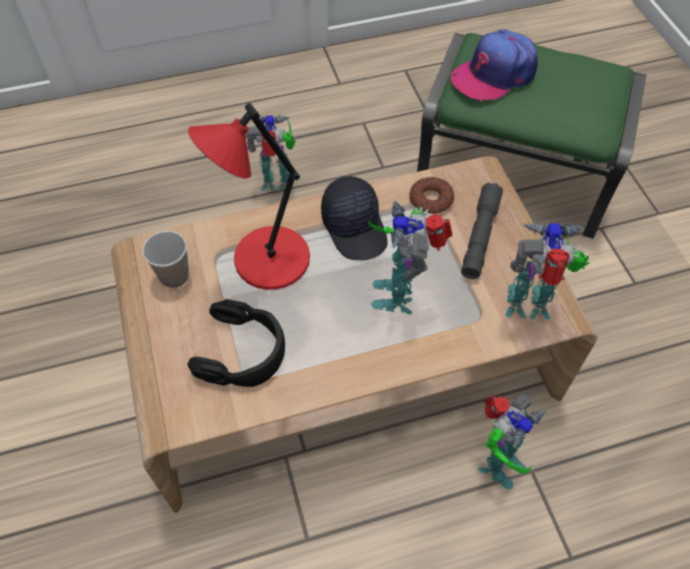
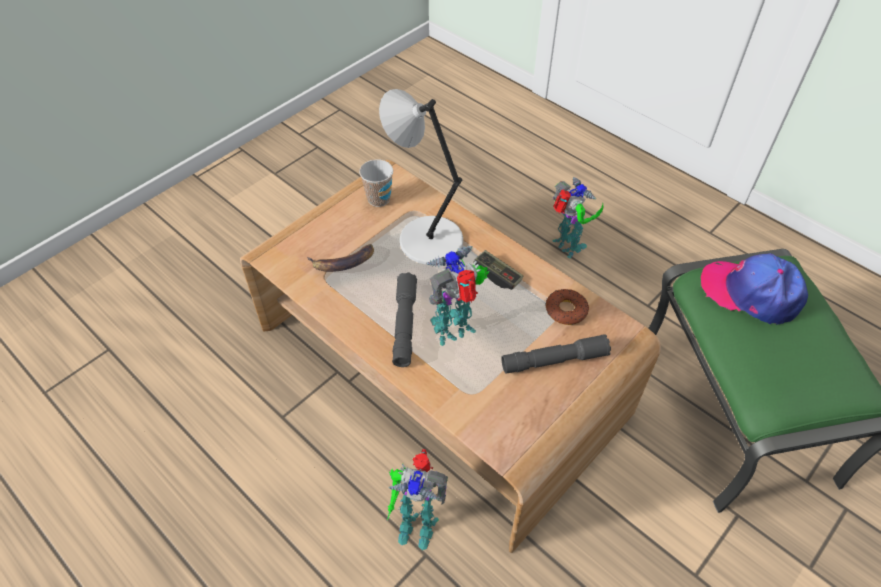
camera: 60 degrees right, 5 degrees down
(242, 352) = (343, 263): black headphones -> banana
(268, 261) = (427, 240): red table lamp -> grey table lamp
(355, 227) = (497, 275): black cap -> game controller
(365, 333) = (404, 324): none -> grey flashlight
(529, 308) = (506, 425): toy robot -> none

